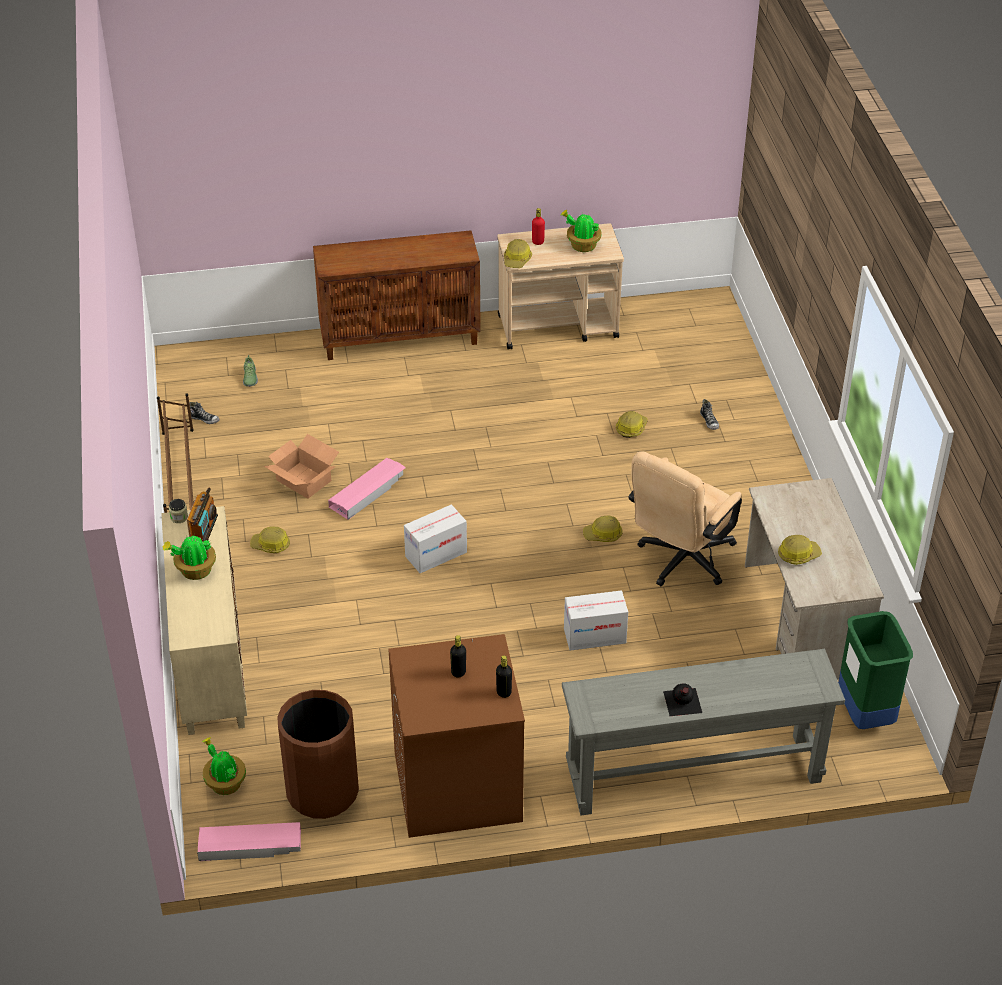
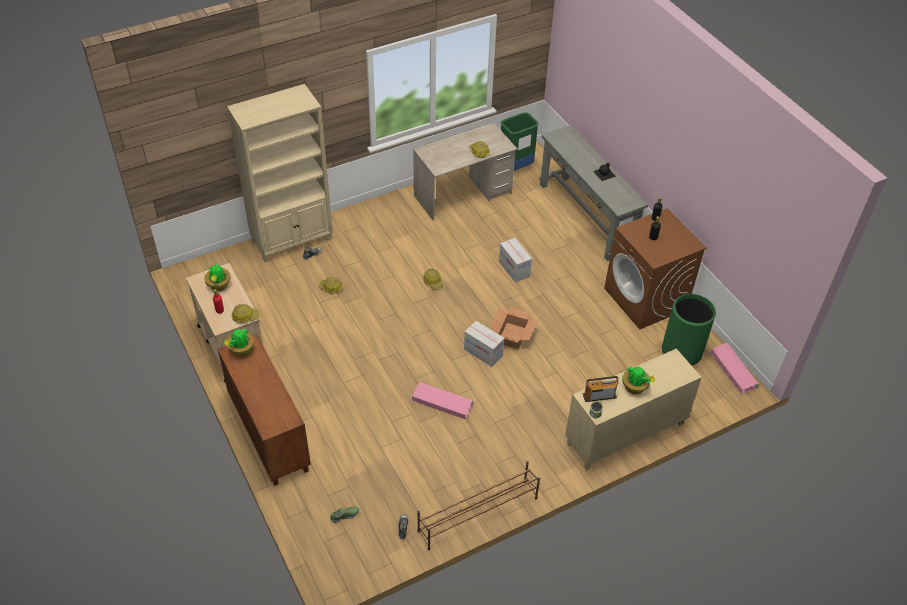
camera: 110 degrees left, 5 degrees up
(225, 783) = (703, 396): potted plant -> potted plant (241, 350)
(271, 545) = (513, 439): hard hat -> none
(303, 480) = (444, 442): cardboard box -> cardboard box (512, 336)
(322, 791) = (681, 352): brown trash can -> green trash can
(680, 562) = (441, 246): beige office chair -> none
(748, 407) = (292, 240): none -> beige bookcase

